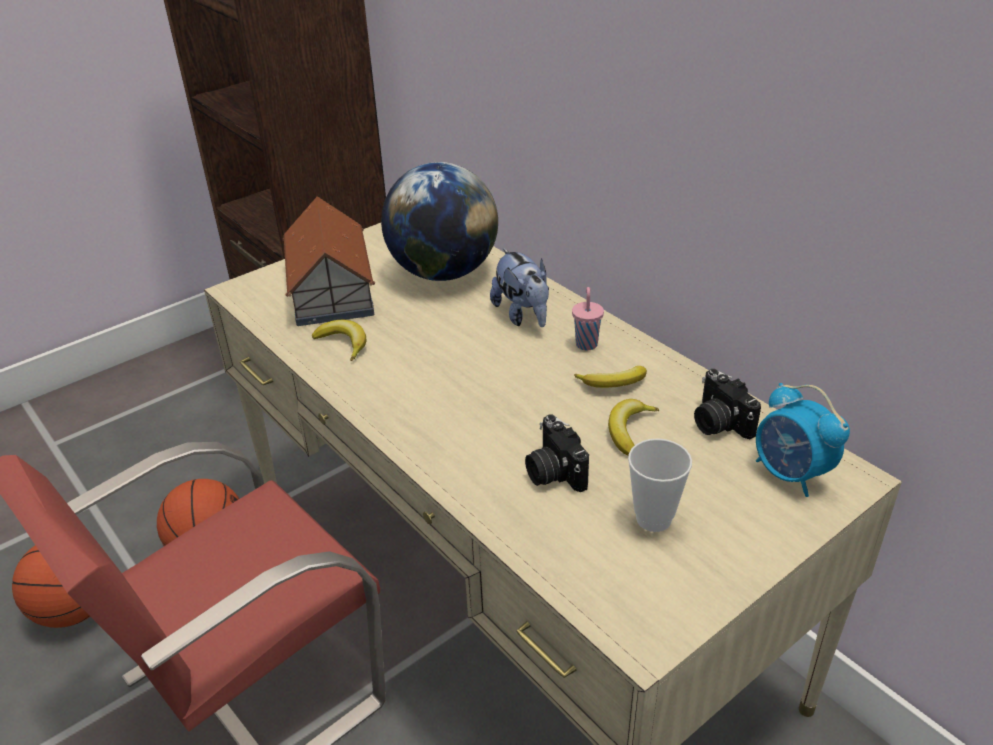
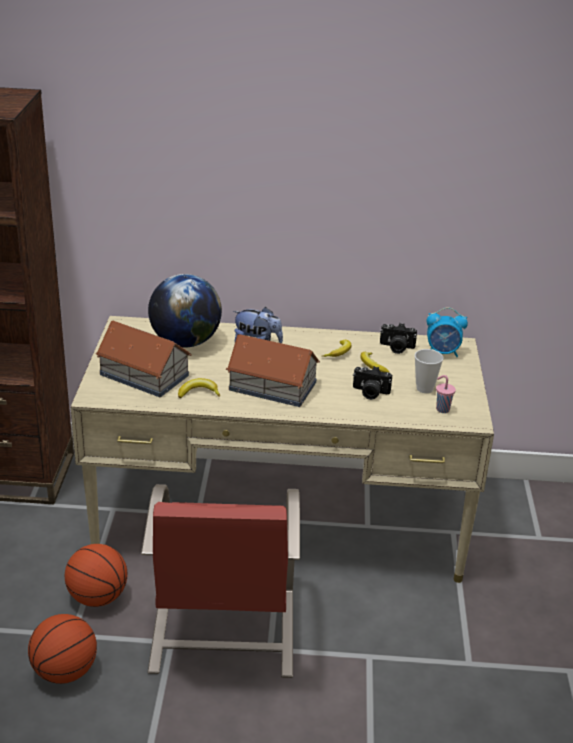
camera: 50 degrees left, 5 degrees down
(440, 384) = (273, 386): none -> toy house
(586, 343) = (303, 343): pink cup -> pink cup (442, 409)

